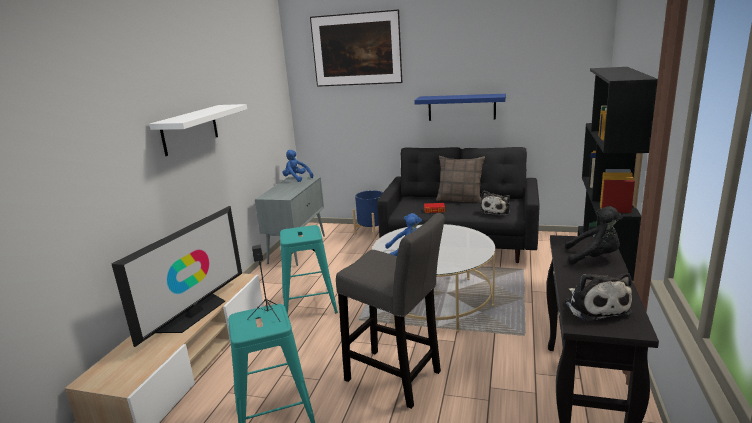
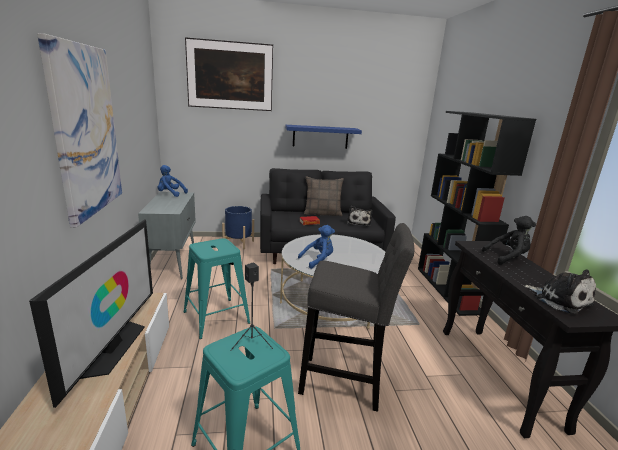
camera: 25 degrees left, 0 degrees up
(190, 129) = (86, 131): white shelf -> picture

